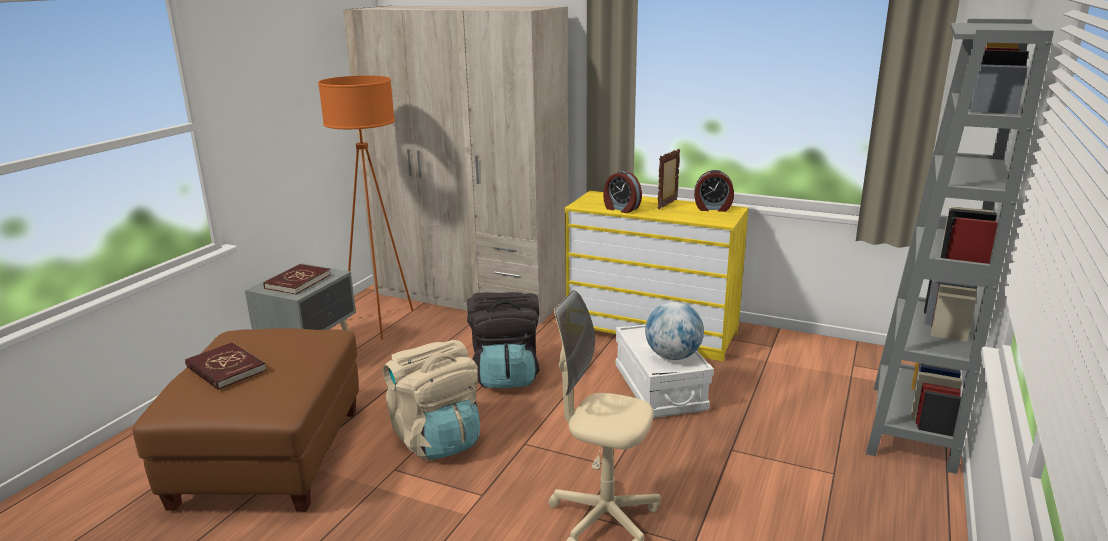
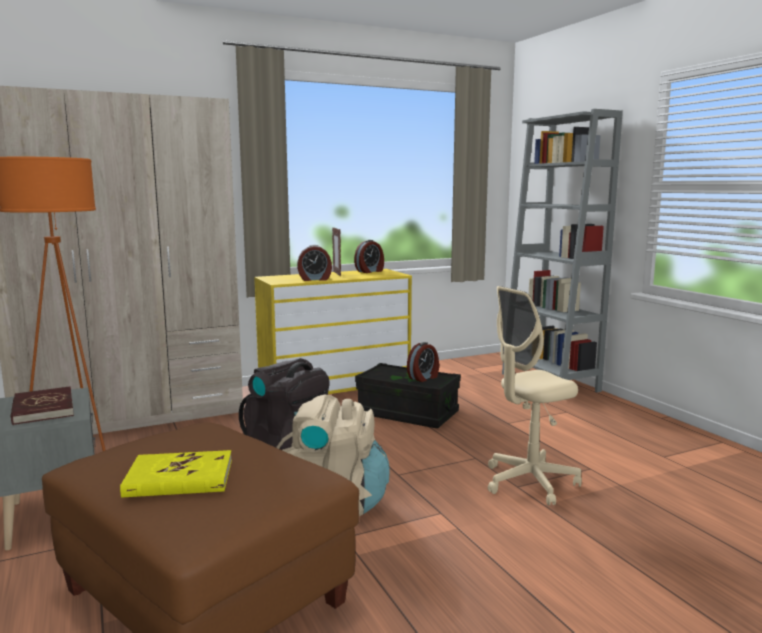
camera: 50 degrees left, 10 degrees down
(225, 369) = (179, 478): red book -> yellow book
(660, 388) = (407, 413): white storage box -> black storage box
(673, 356) = (424, 378): globe -> alarm clock

